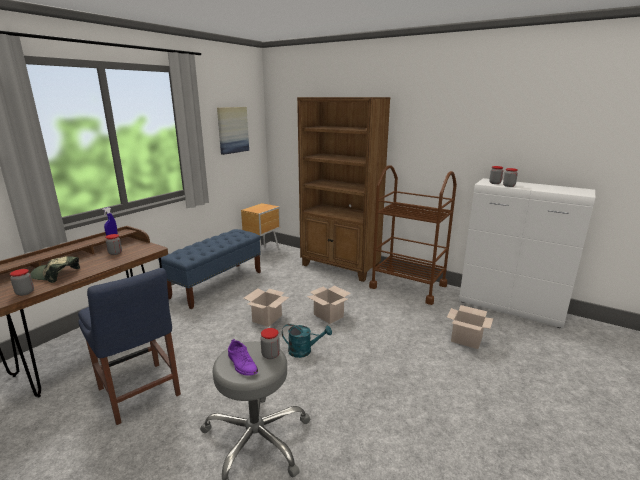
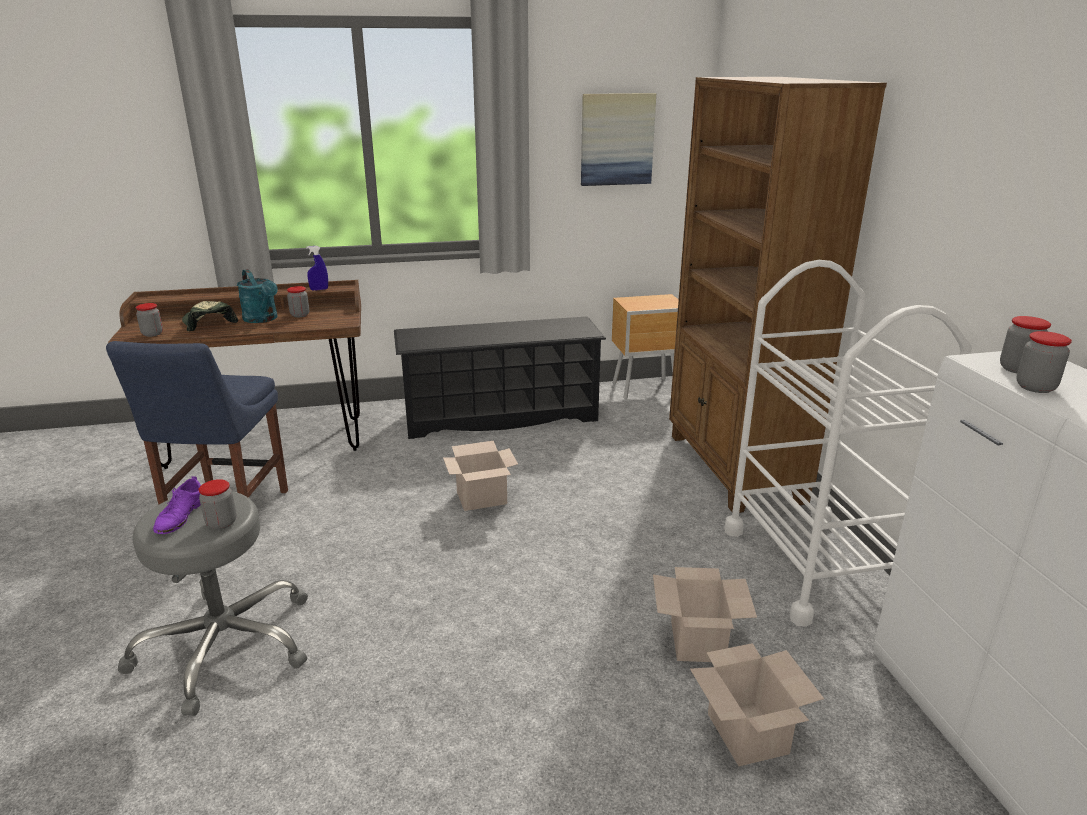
camera: 45 degrees right, 5 degrees up
(217, 284) = (500, 416): blue bench -> black shoe rack
(304, 351) = (450, 572): turquoise watering can -> turquoise watering can (263, 319)
(329, 316) = (572, 541): cardboard box -> cardboard box (699, 642)
(408, 286) = (812, 565): brown cart -> white cart

